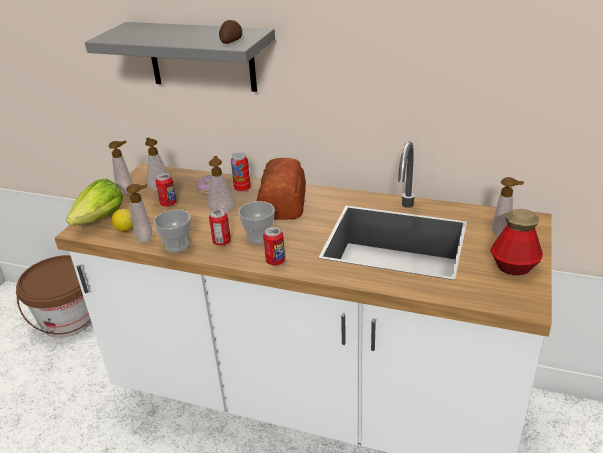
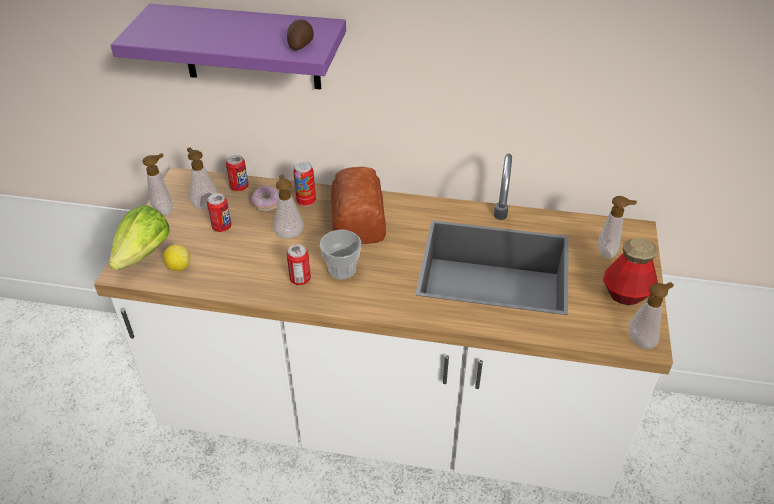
camera: 10 degrees left, 10 degrees up
(69, 319) = (81, 341): brown bucket -> none
(147, 238) = (209, 279): soap dispenser -> soap dispenser (642, 340)
(177, 245) = (248, 287): cup -> none
(201, 56) = (250, 47): grey shelf -> purple shelf
(275, 261) = (368, 302): can -> can (239, 187)

